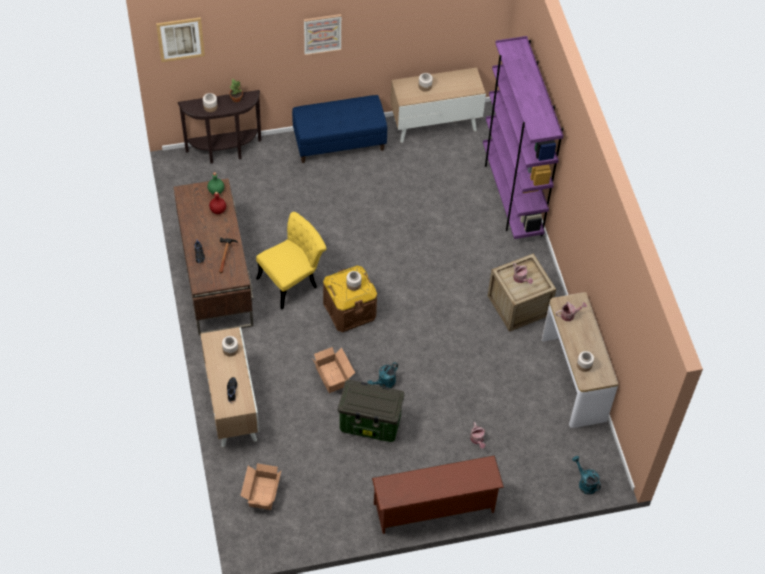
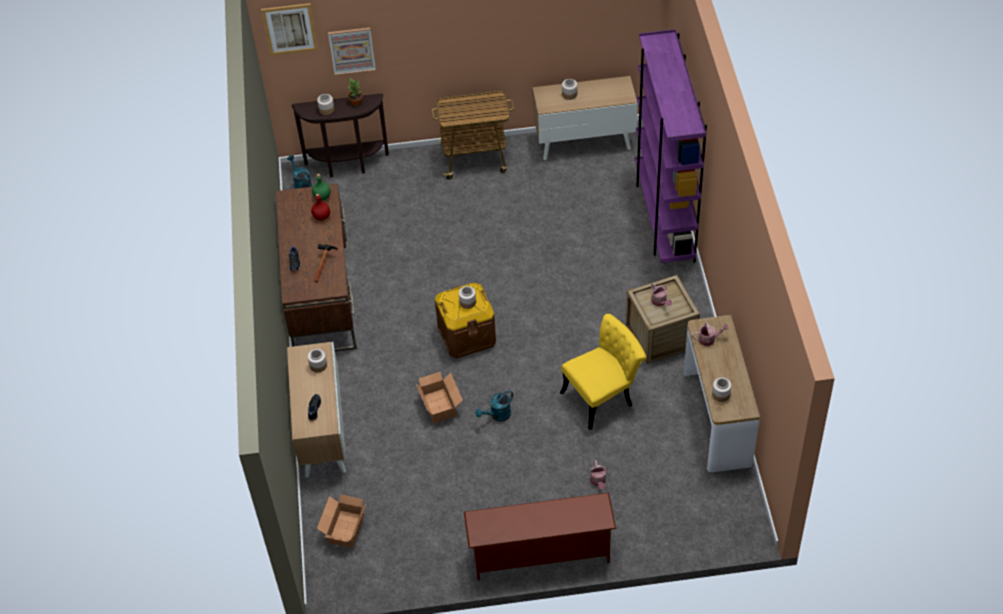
camera: 10 degrees right, 5 degrees down
(292, 280) = (406, 301): yellow chair -> yellow chair (603, 396)
(322, 34) = (449, 28): picture -> picture (352, 50)
(339, 142) = (475, 158): blue bench -> cart
(371, 423) = (477, 458): storage box -> none
(585, 483) = (720, 534): turquoise watering can -> turquoise watering can (301, 184)

